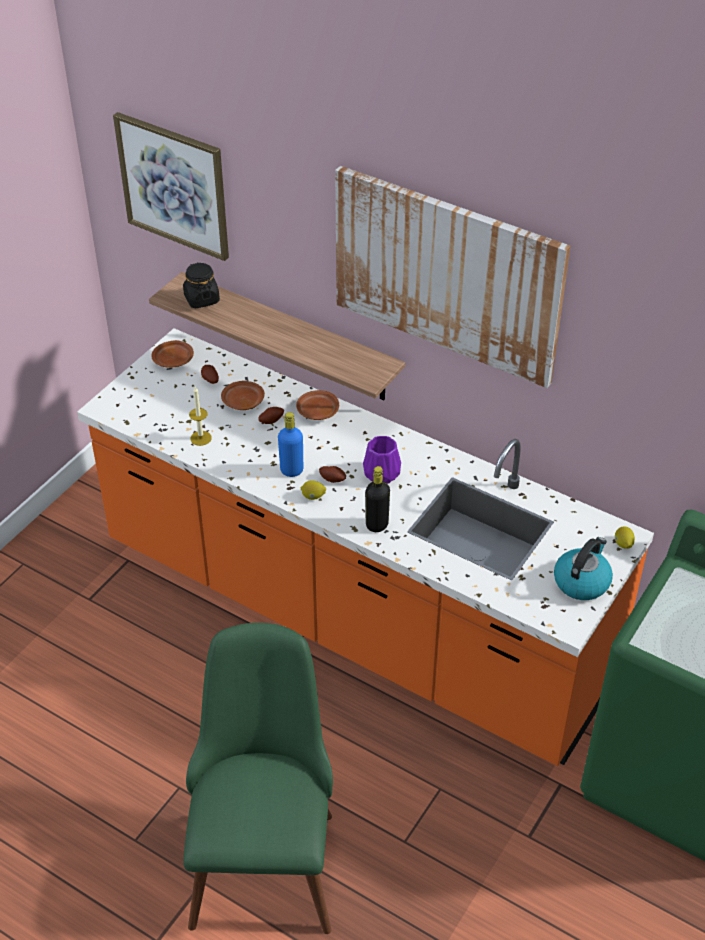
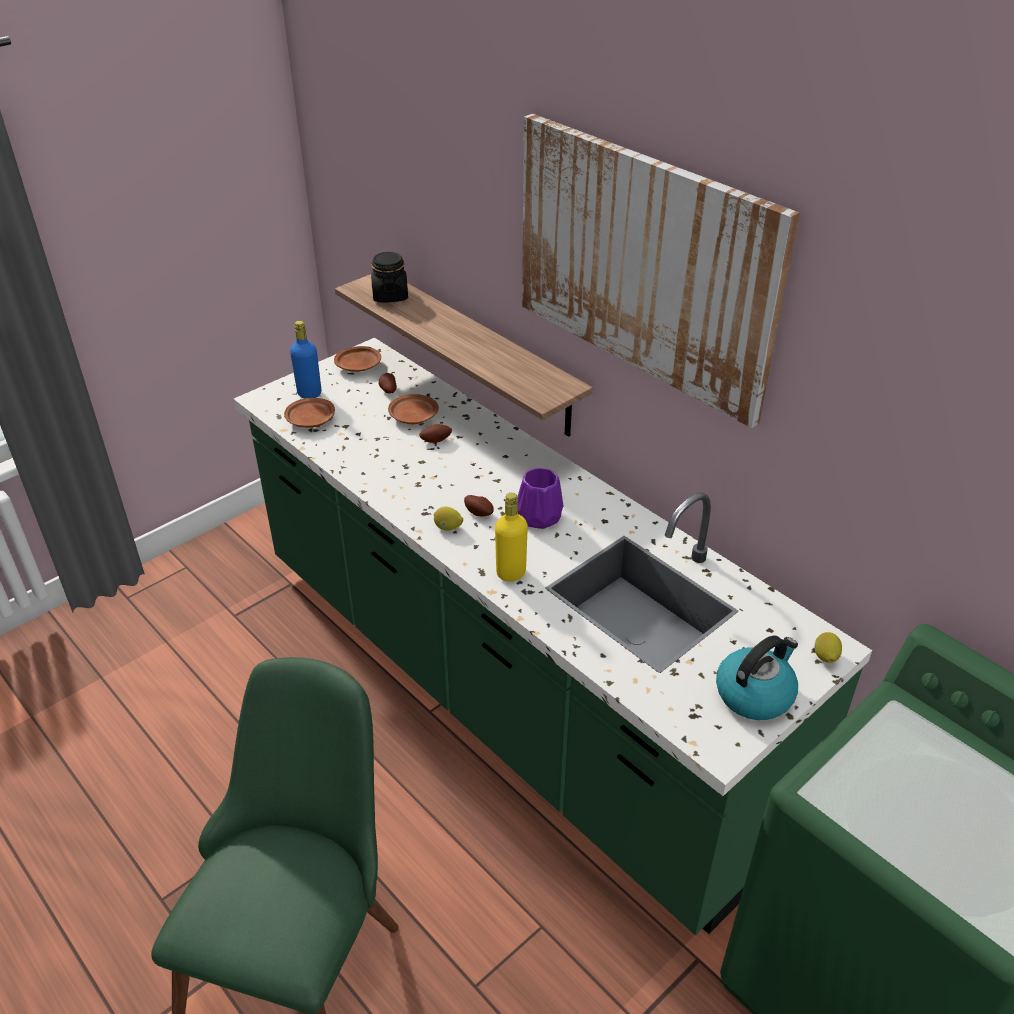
camera: 15 degrees right, 5 degrees down
(174, 185) = (375, 159): picture -> none
(201, 438) = (349, 445): candle -> none
(291, 470) = (435, 495): blue bottle -> blue bottle (309, 393)
(317, 411) = (492, 439): brown plate -> brown plate (310, 420)
(352, 615) = (507, 690): orange counter -> green counter
(377, 525) = (511, 573): black bottle -> yellow bottle

